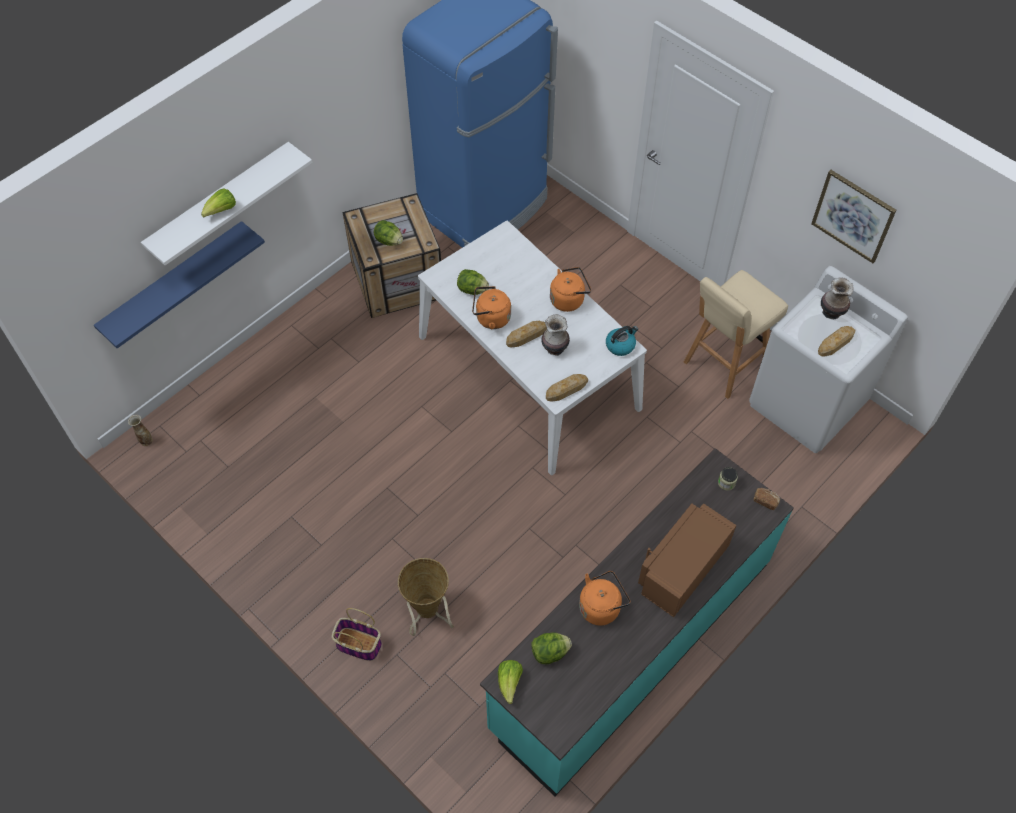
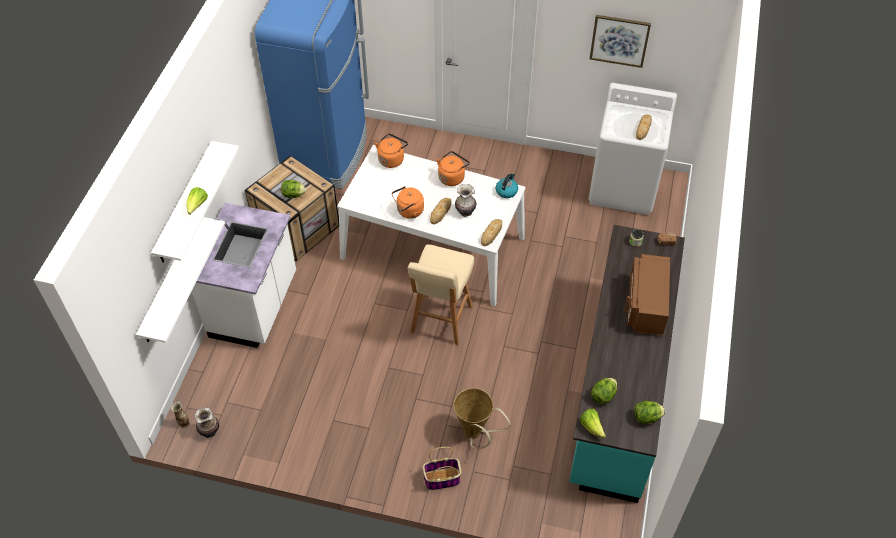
camera: 30 degrees left, 5 degrees down
(173, 282) = (171, 281): blue shelf -> white shelf
(296, 349) = (255, 306): none -> white counter
(472, 290) = (382, 199): lettuce -> lettuce (646, 417)
(601, 606) = (614, 352): orange kettle -> orange kettle (392, 159)
(723, 364) = (556, 186): beige stool -> beige stool (440, 320)
(831, 312) = (627, 111): vase -> vase (209, 431)

